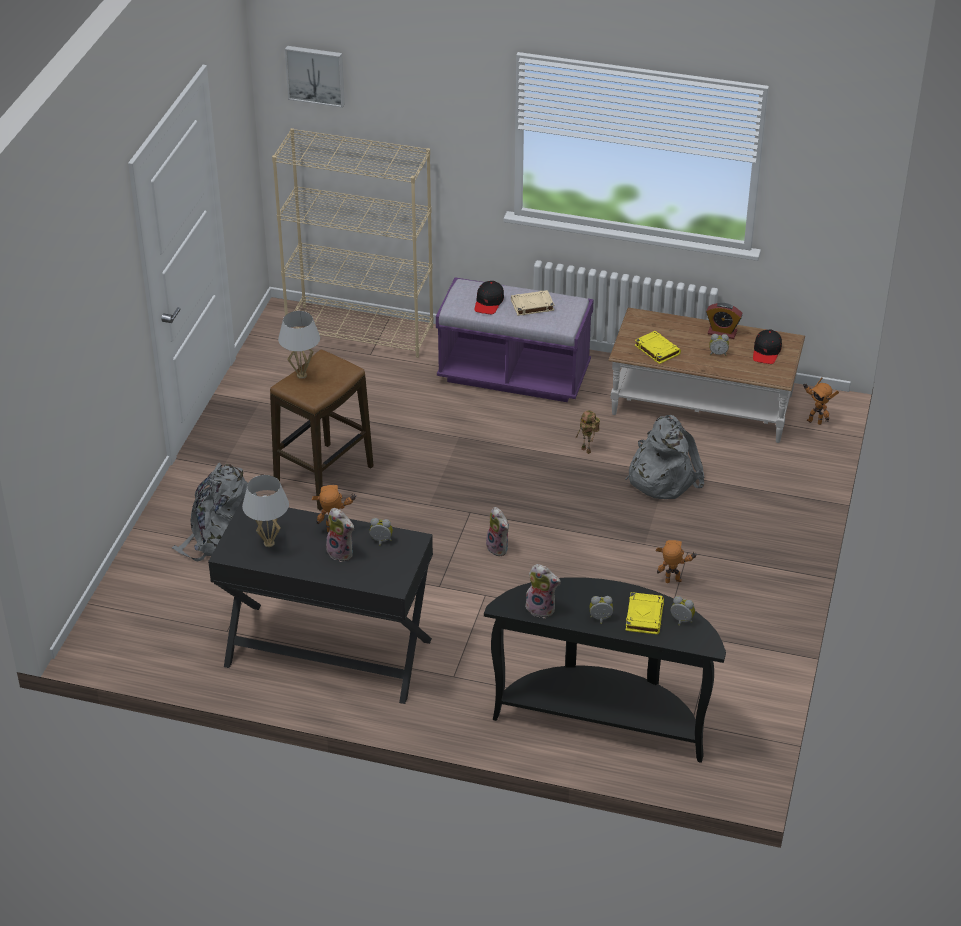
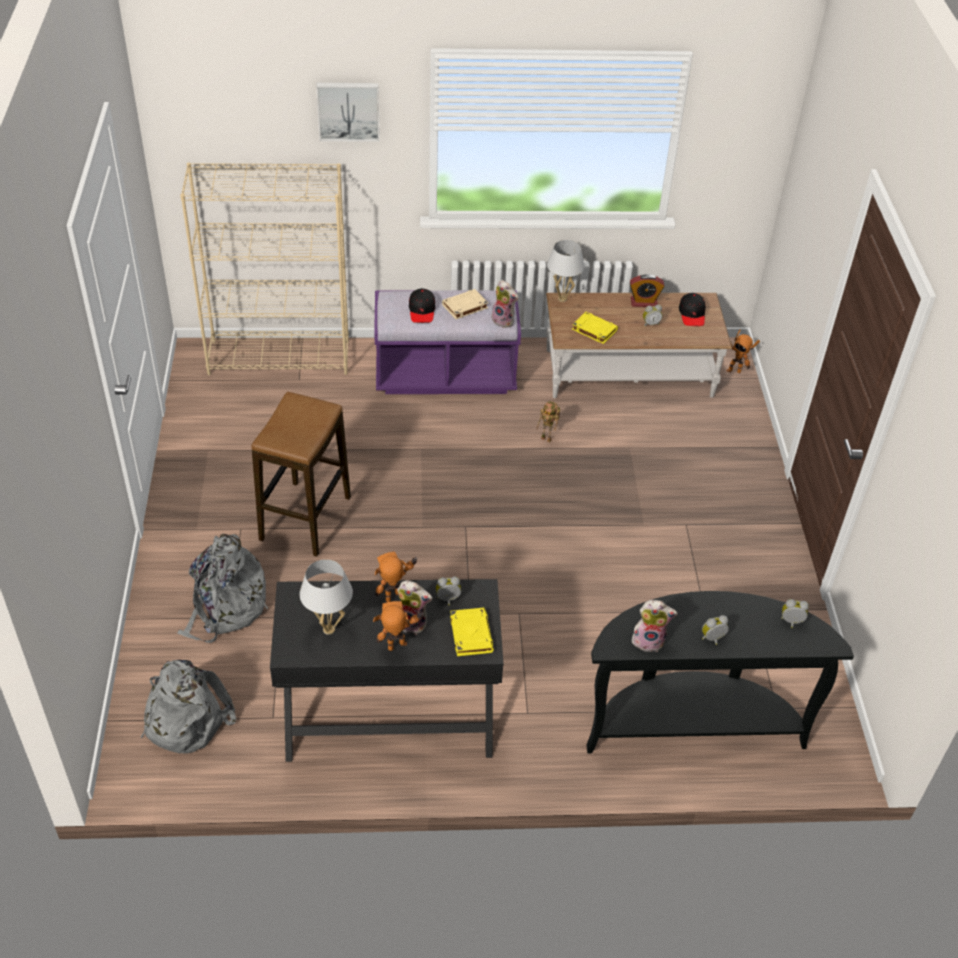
camera: 20 degrees left, 5 degrees up
(302, 375) = (279, 424): white table lamp -> white table lamp (562, 299)
(316, 75) = (210, 101): picture -> picture (348, 110)
(499, 548) = (510, 559): plush toy -> plush toy (504, 320)
(644, 616) = (753, 625): yellow book -> yellow book (470, 634)
(661, 476) = (626, 452): grey backpack -> grey backpack (185, 717)
(674, 583) = (689, 560): toy robot -> toy robot (399, 649)

